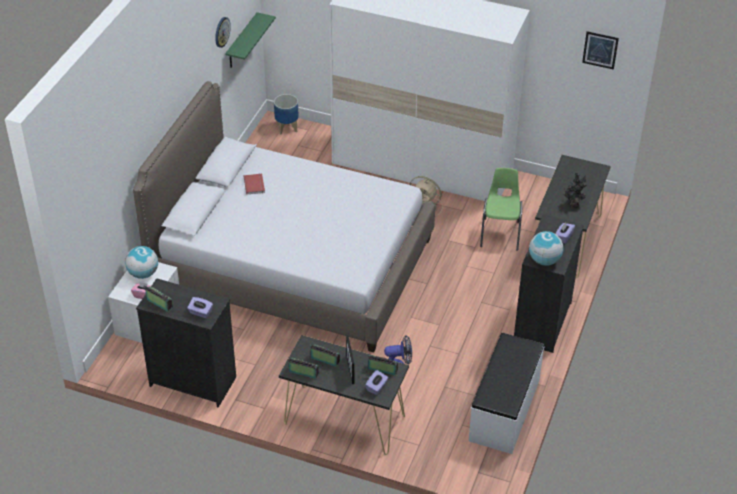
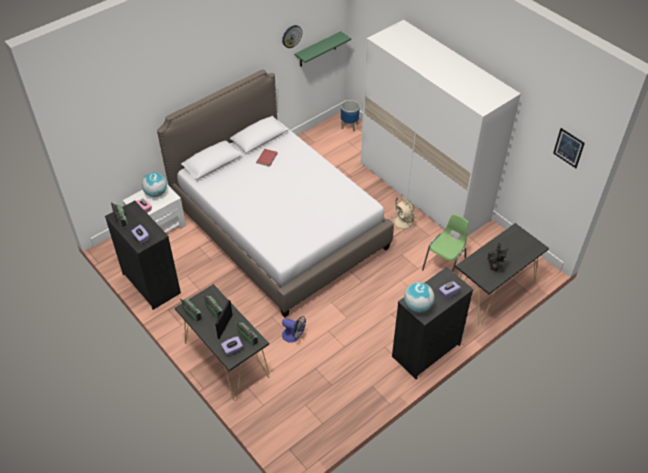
camera: 30 degrees right, 5 degrees up
(505, 410) = (345, 409): white bench -> none

